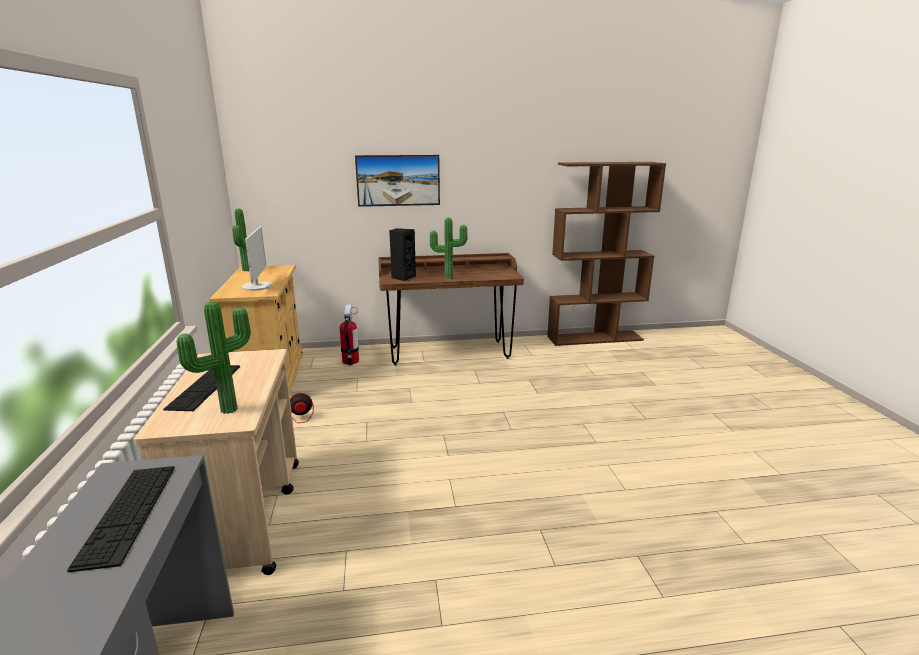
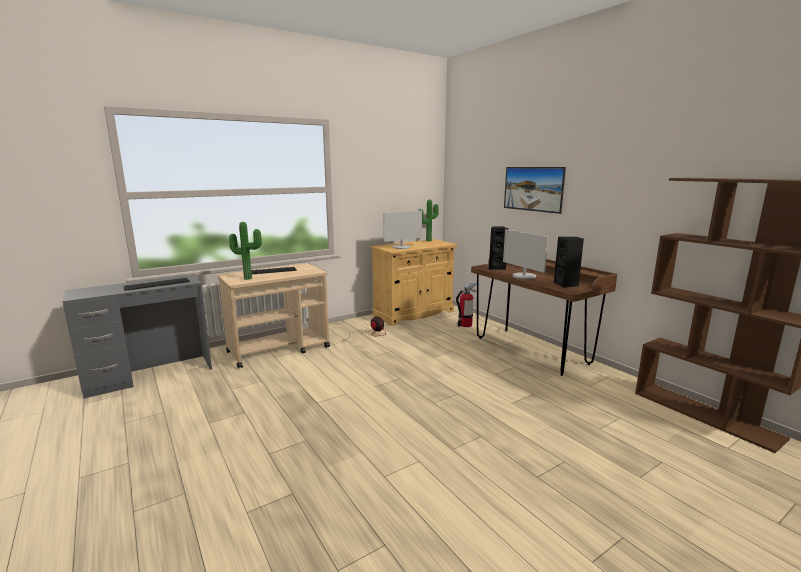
camera: 65 degrees right, 5 degrees down
(448, 277) = (523, 276): potted plant -> monitor
(493, 273) = (566, 285): none -> black speaker

